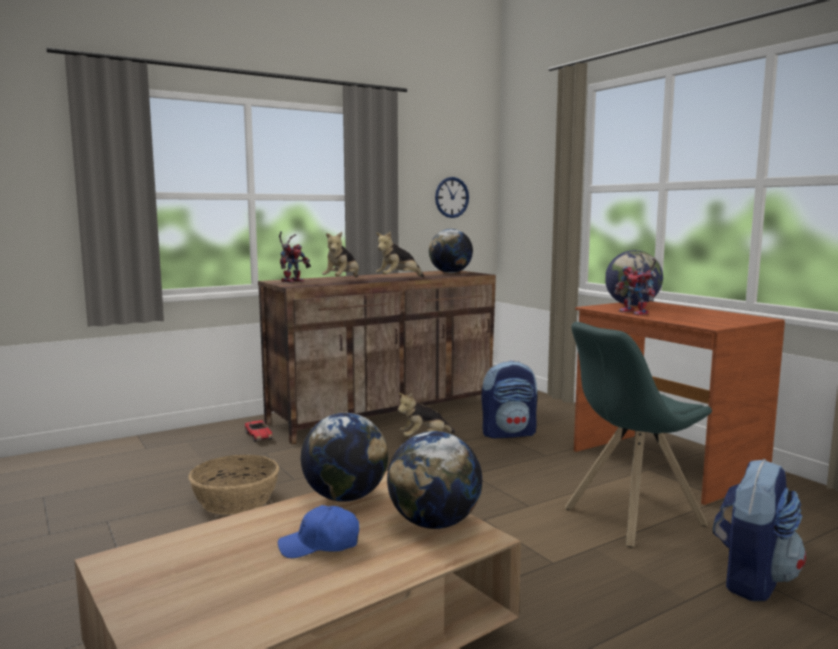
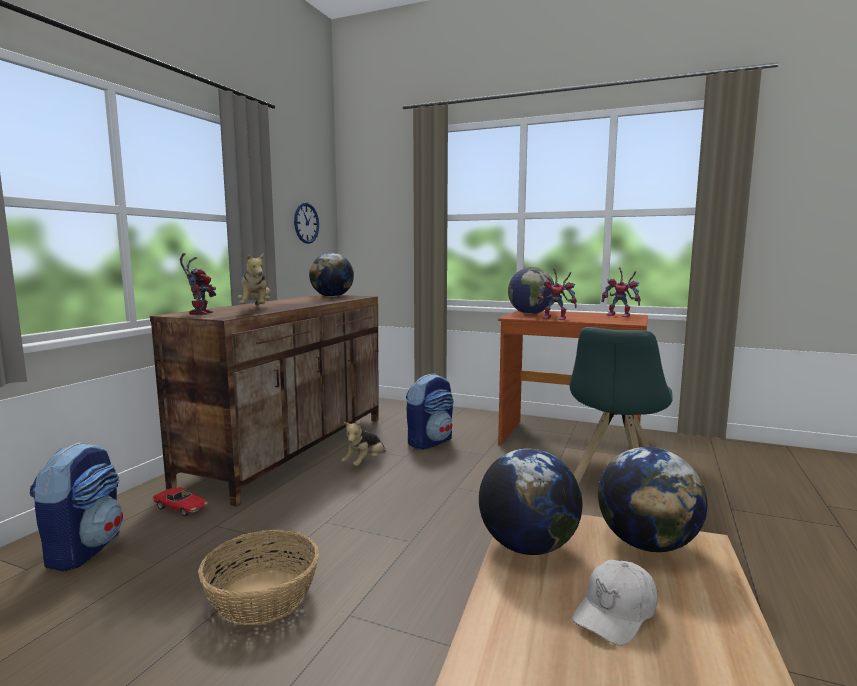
camera: 35 degrees left, 0 degrees up
(320, 545) = (616, 613): blue cap -> white cap
(398, 279) = (309, 304): plush toy -> none
(737, 317) = (621, 316): none -> toy robot
(752, 579) = (741, 511): backpack -> backpack (84, 549)

